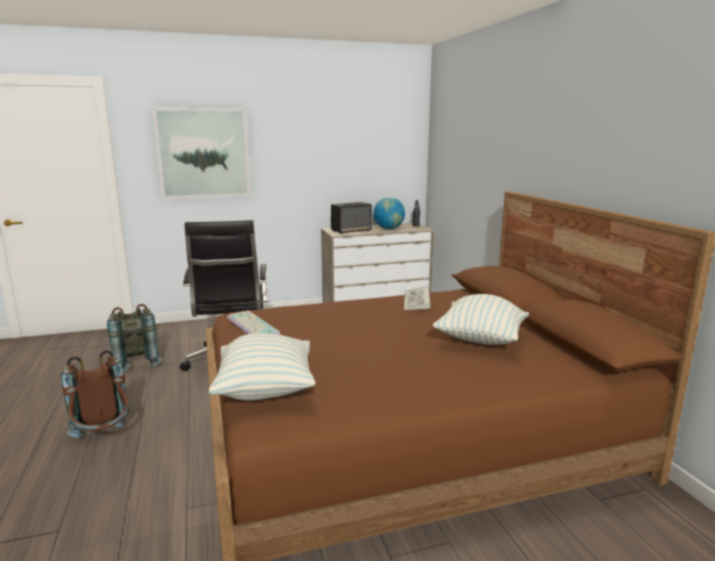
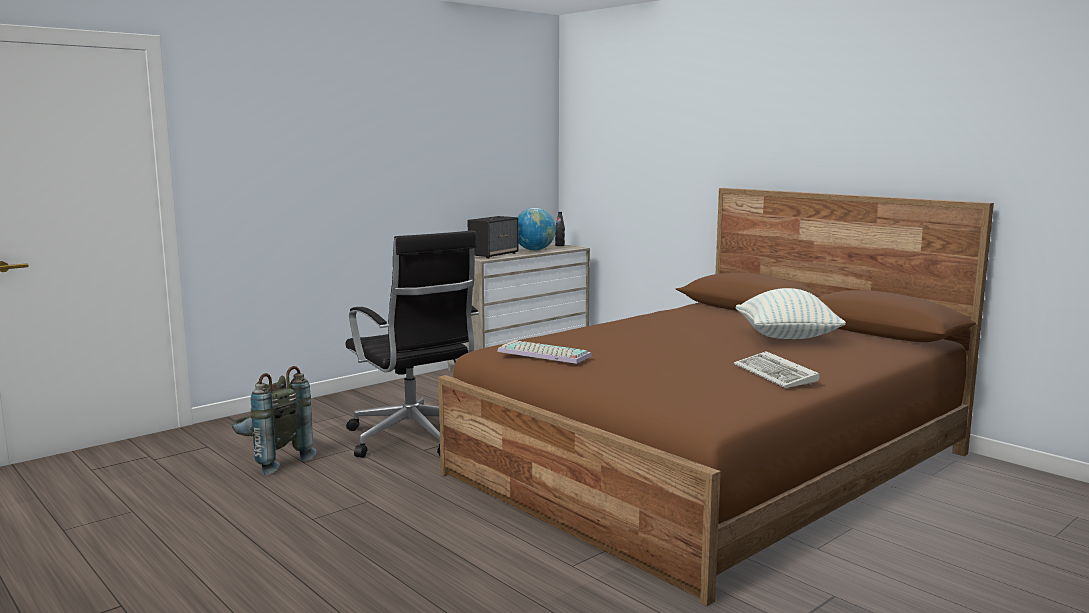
camera: 25 degrees left, 5 degrees down
(104, 439) = (366, 537): brown backpack -> none
(203, 153) = (296, 151): picture -> none
(265, 390) = (666, 395): pillow -> none
(417, 301) = (670, 317): keyboard -> keyboard (777, 375)

